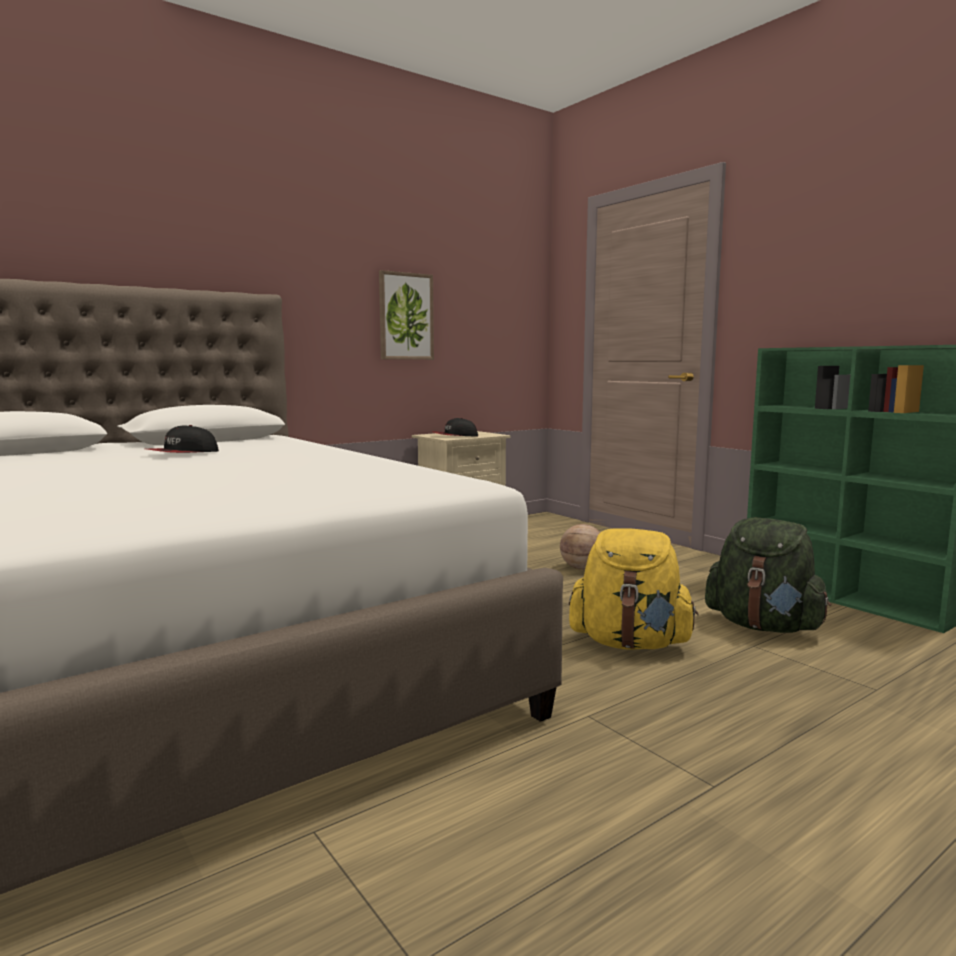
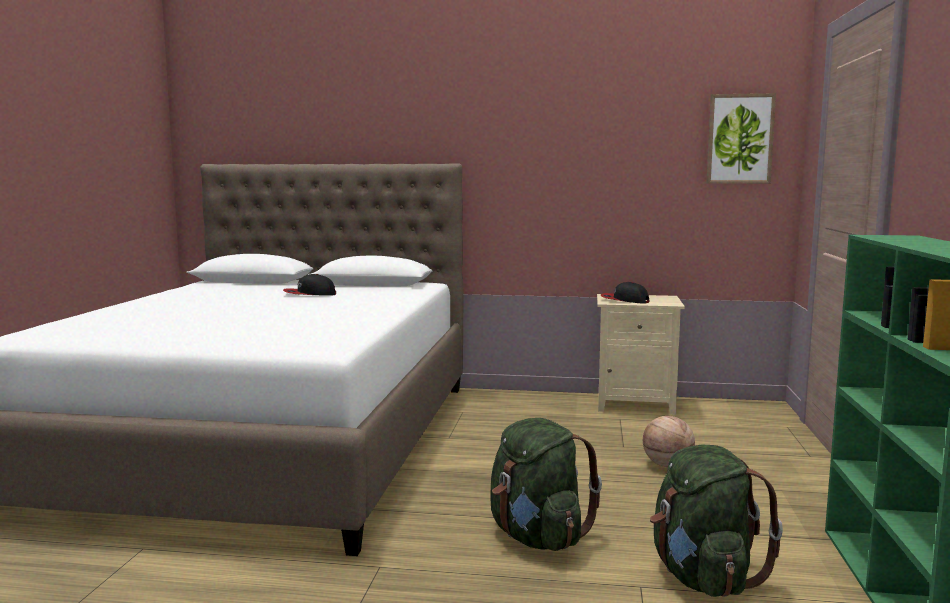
camera: 45 degrees right, 0 degrees up
(405, 316) = (596, 176): picture -> picture (740, 139)
(630, 643) = (537, 537): yellow backpack -> green backpack

